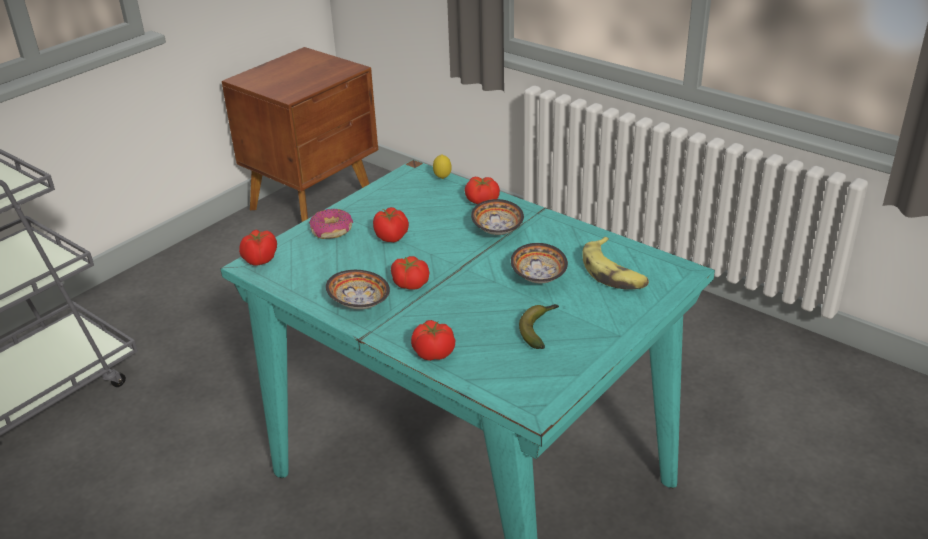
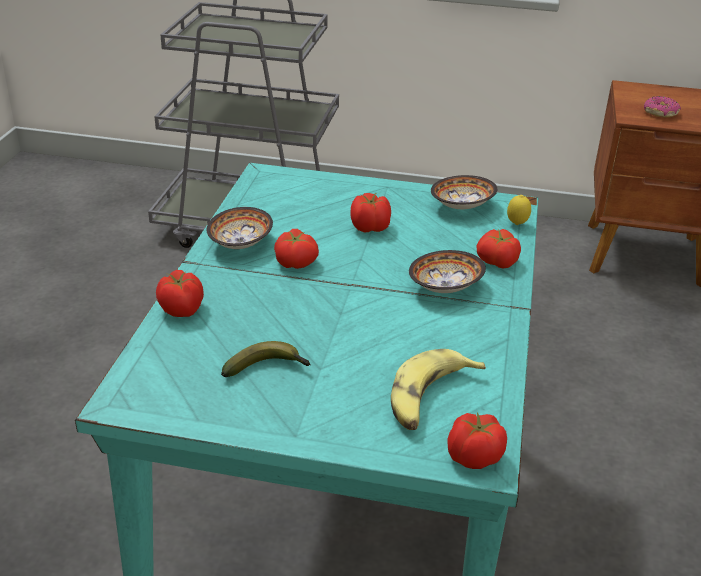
camera: 60 degrees right, 0 degrees up
(260, 260) = (274, 175): tomato -> tomato (473, 457)
(332, 230) = (354, 193): donut -> donut (660, 113)
(539, 276) = (375, 342): bowl -> bowl (464, 207)

